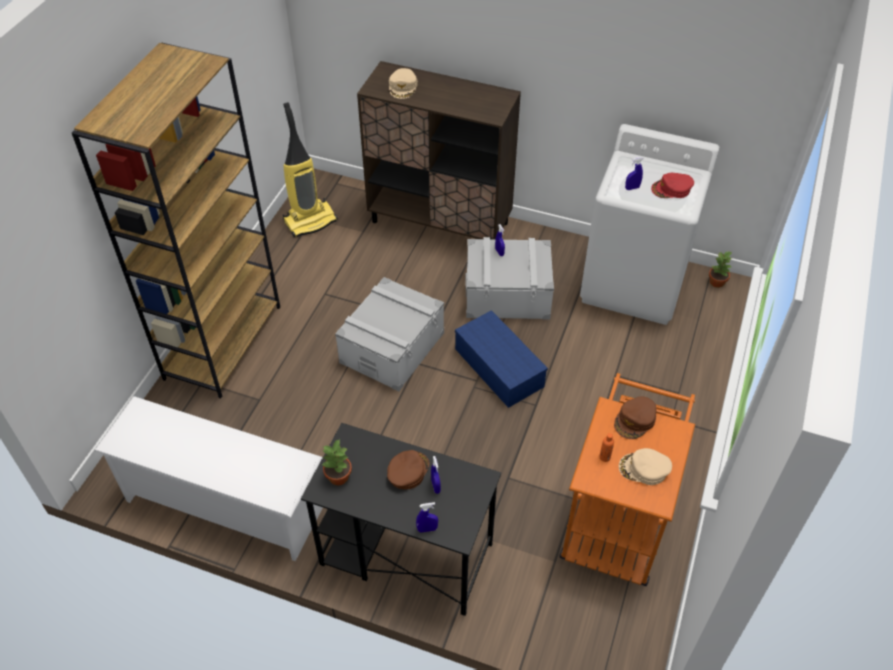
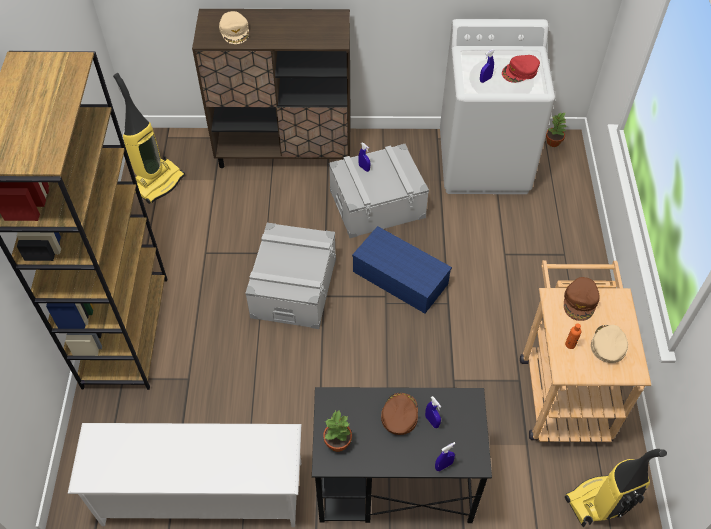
camera: 20 degrees left, 5 degrees up
(605, 642) = (600, 503): none -> vacuum cleaner
(617, 520) = (562, 388): orange cart -> beige cart
(644, 469) = (608, 345): beige cap -> beige cap turned 120 degrees clockwise

